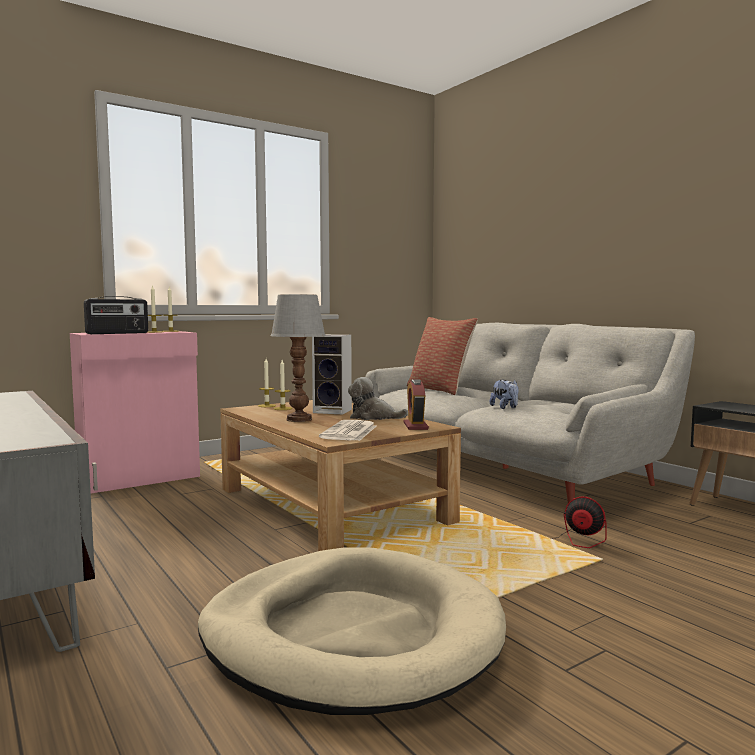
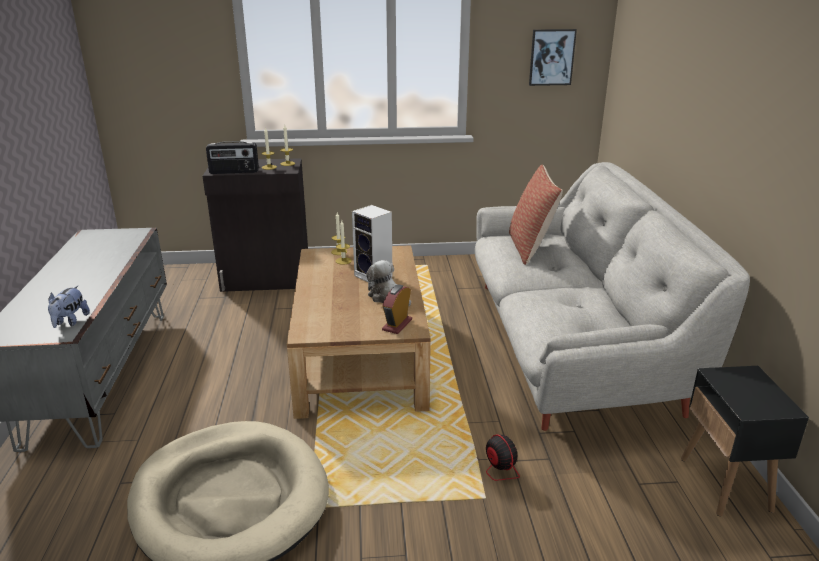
camera: 30 degrees right, 20 degrees up
(140, 478) = (266, 280): pink cabinet -> black cabinet
(299, 419) = (329, 286): table lamp -> none
(349, 432) = (333, 322): newspaper -> none
(392, 245) = (551, 57): none -> picture
(505, 408) = (534, 305): plush toy -> plush toy (70, 321)

